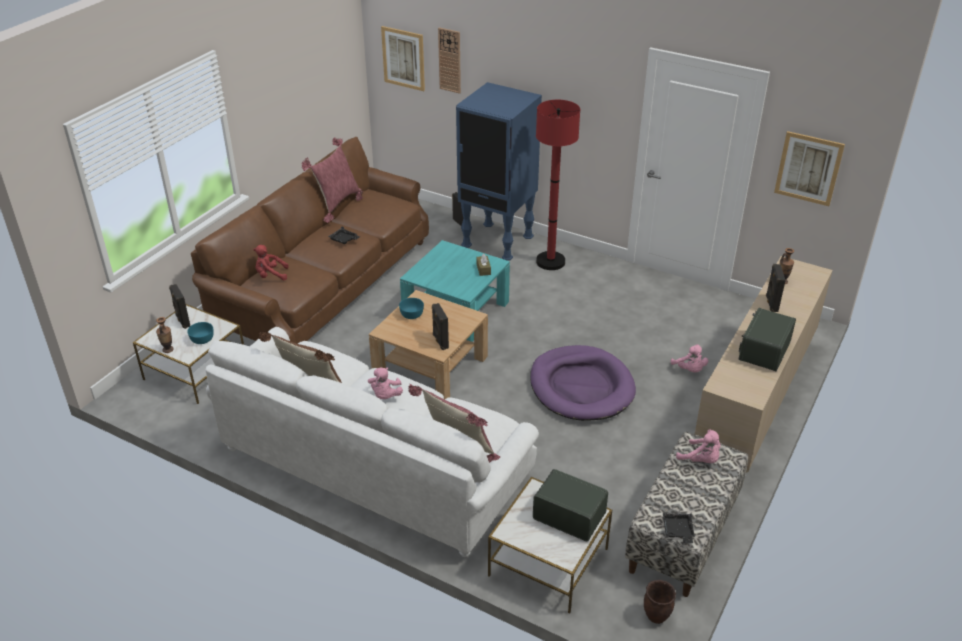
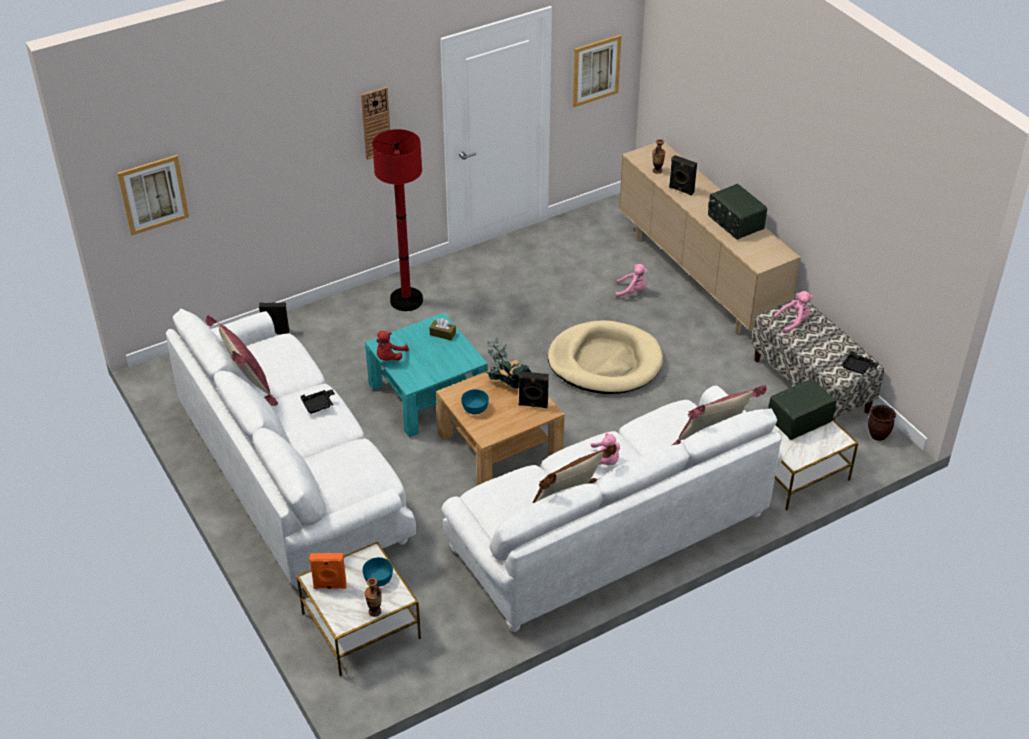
camera: 60 degrees left, 5 degrees up
(182, 321) = (330, 586): black speaker -> orange speaker
(270, 275) = (336, 481): red plush toy -> red plush toy (389, 357)
(324, 284) = (293, 474): brown sofa -> white sofa
(449, 321) = (507, 387): none -> potted plant
(450, 60) = (217, 164): wall clock -> wall clock (376, 123)
(497, 241) = (336, 320): blue cabinet -> none
(581, 387) = (605, 362): purple dog bed -> beige dog bed

